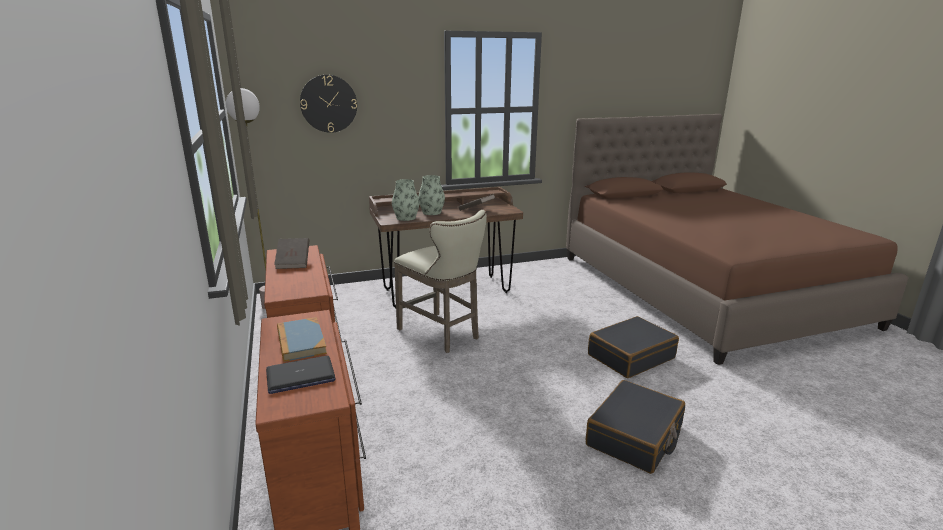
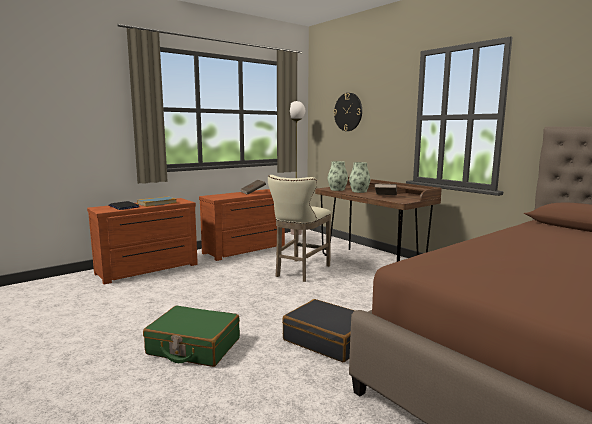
camera: 70 degrees right, 10 degrees down
(635, 437) = (193, 347): black suitcase -> green suitcase

